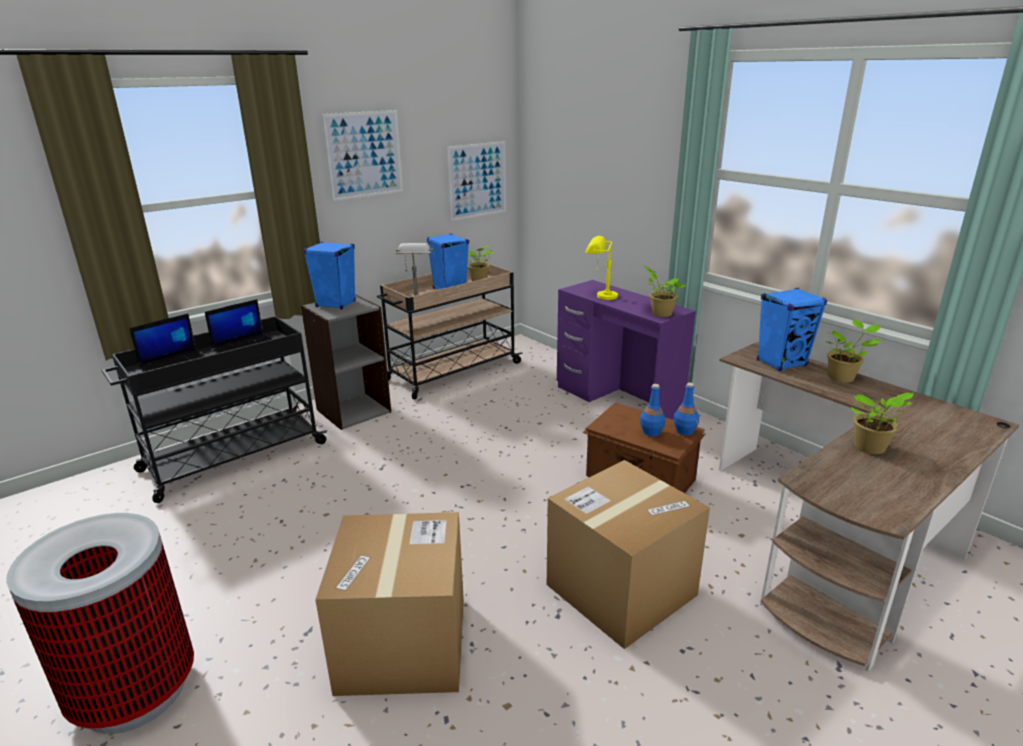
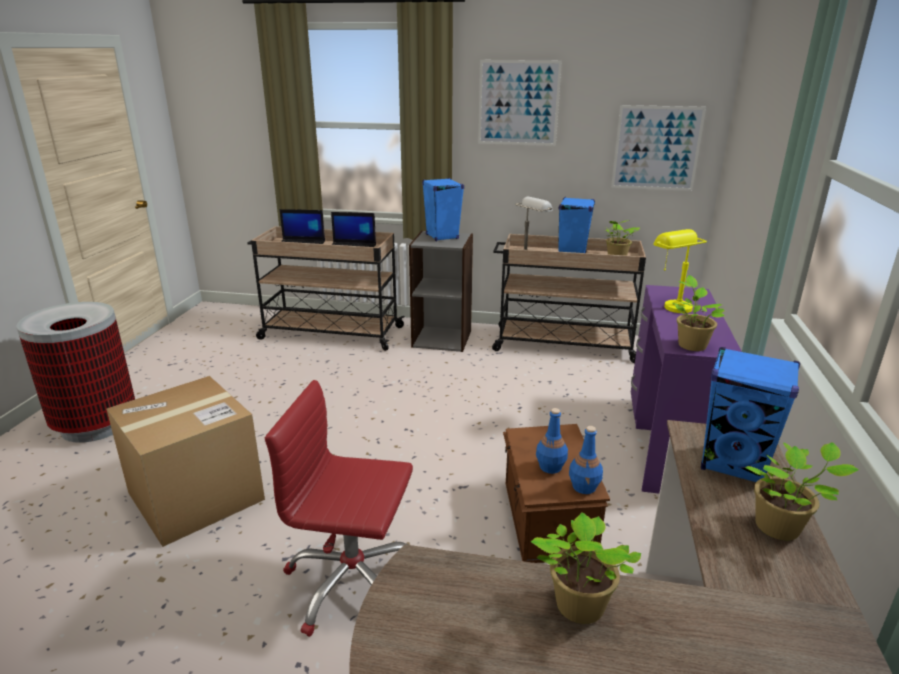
camera: 50 degrees right, 0 degrees up
(232, 457) = (330, 333): black cart -> beige cart
(621, 590) = (353, 582): cardboard box -> red office chair

